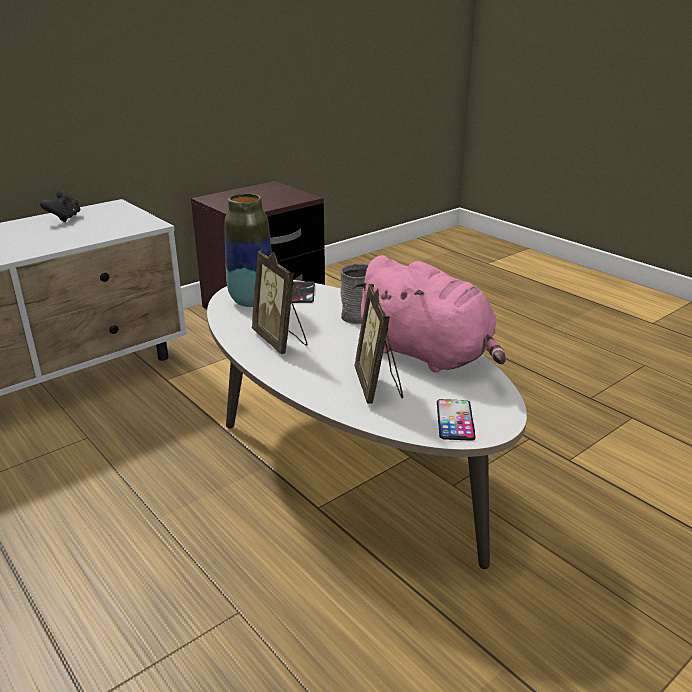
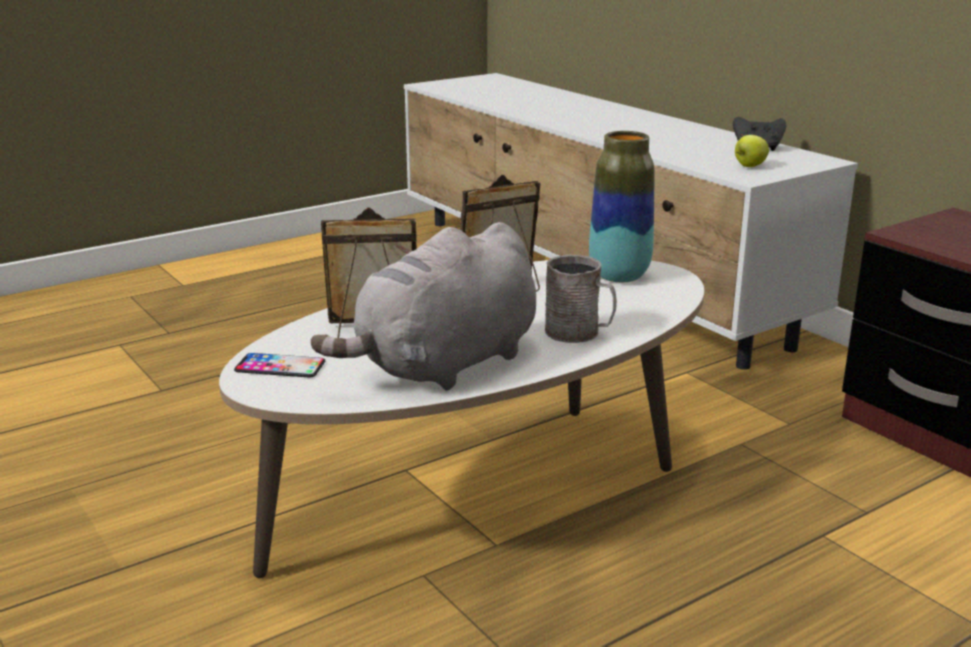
camera: 95 degrees right, 5 degrees down
(118, 223) = (749, 166): none -> apple
(302, 292) = (651, 302): phone -> none
(428, 355) = (444, 366): pink plush toy -> grey plush toy

